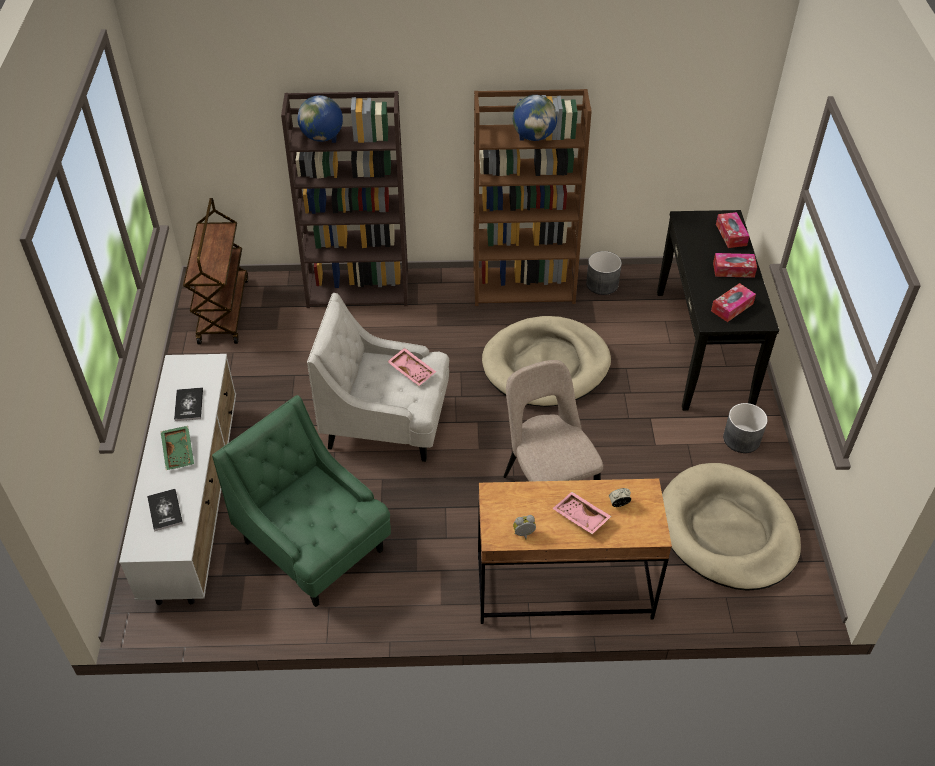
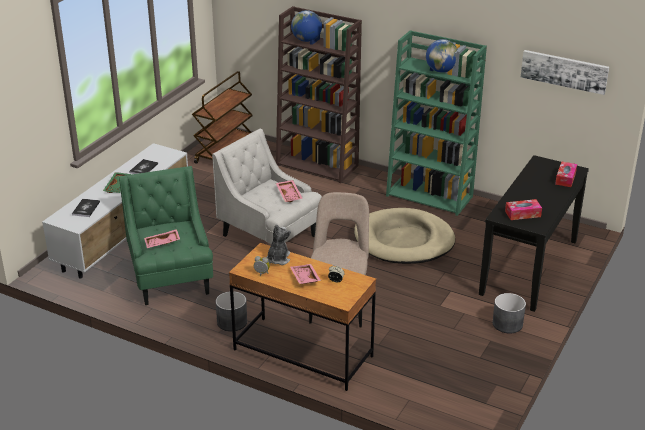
camera: 30 degrees right, 15 degrees down
(316, 522) = (162, 243): none -> pink tray
(523, 500) = (278, 259): none -> plush toy
(524, 286) = (430, 196): brown bookcase -> green bookcase
(602, 284) = (488, 211): grey planter -> grey planter (232, 322)
(691, 98) = (564, 71): none -> picture
(727, 530) = (446, 367): beige dog bed -> none
(733, 270) = (546, 196): tissue box -> none

